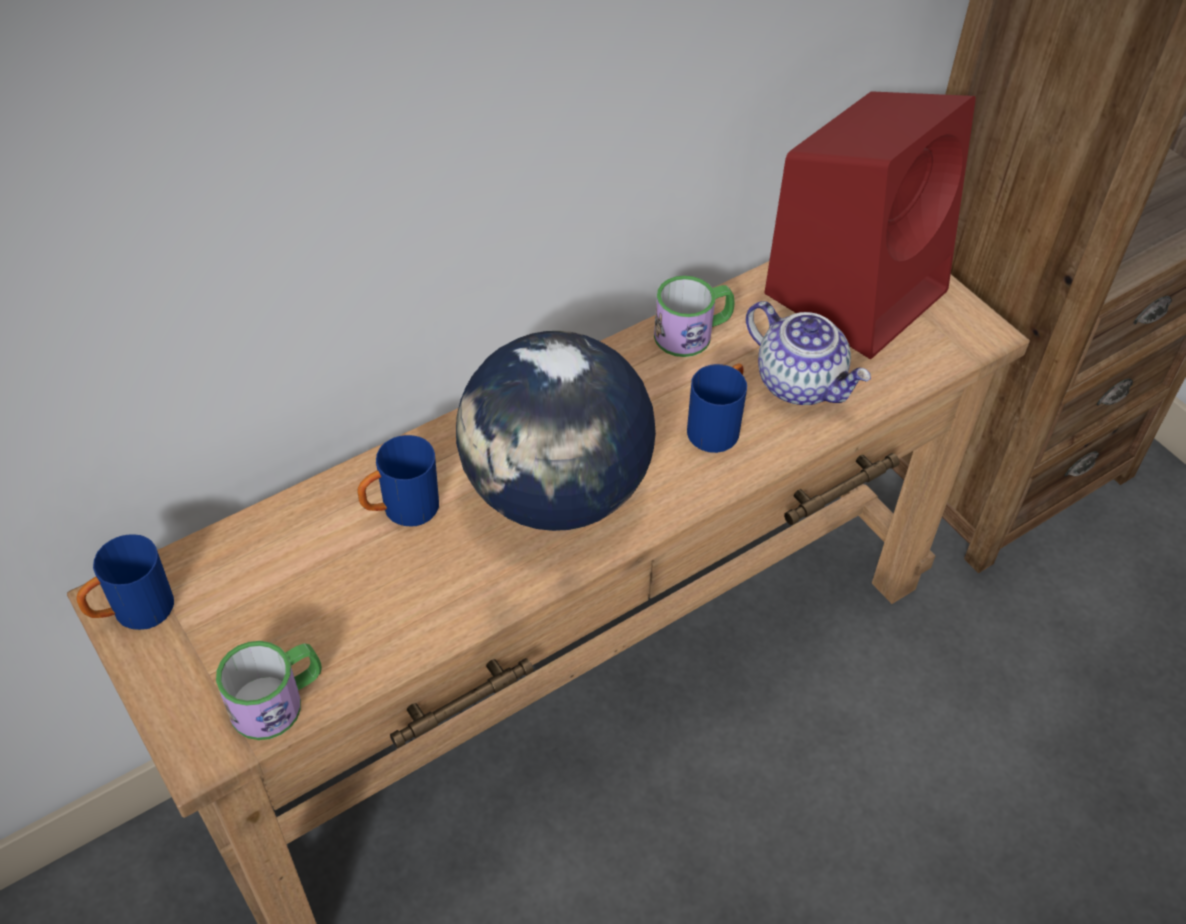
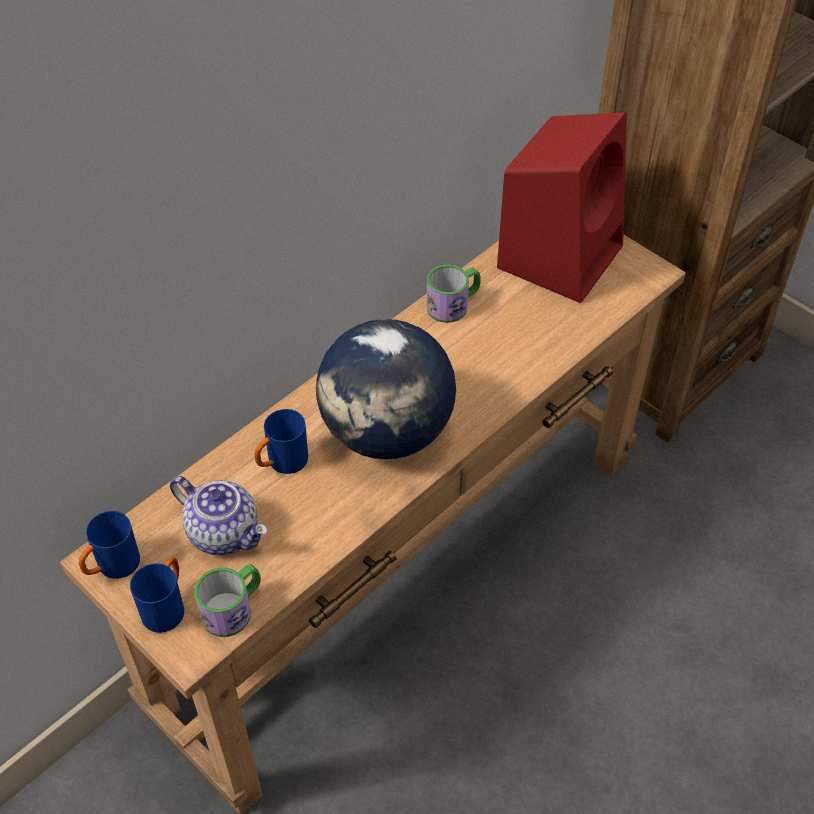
camera: 10 degrees left, 0 degrees up
(718, 426) = (487, 367): blue mug -> blue mug (167, 606)
(801, 383) = (537, 327): teapot -> teapot (224, 532)

